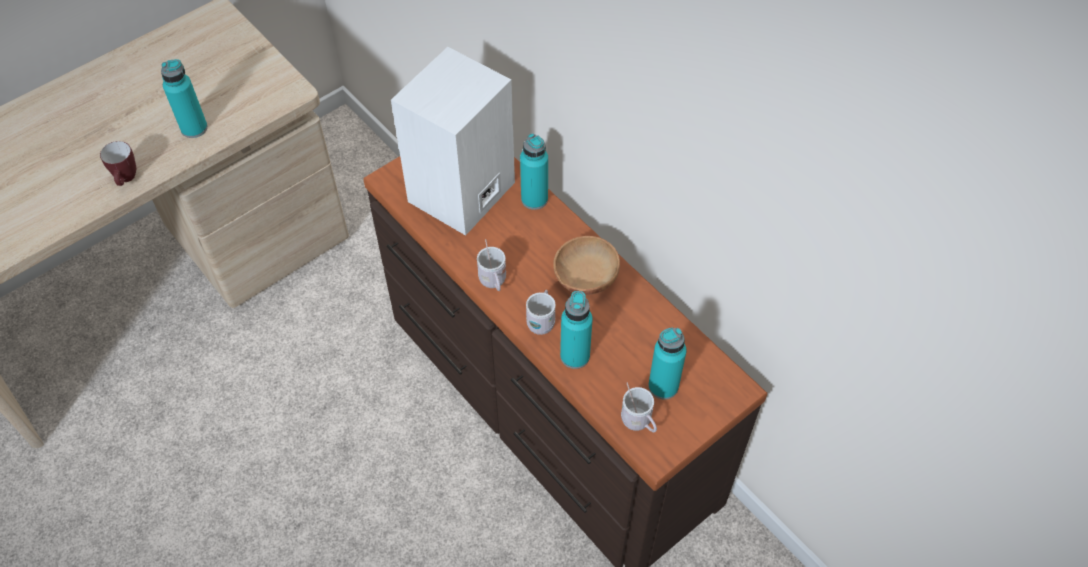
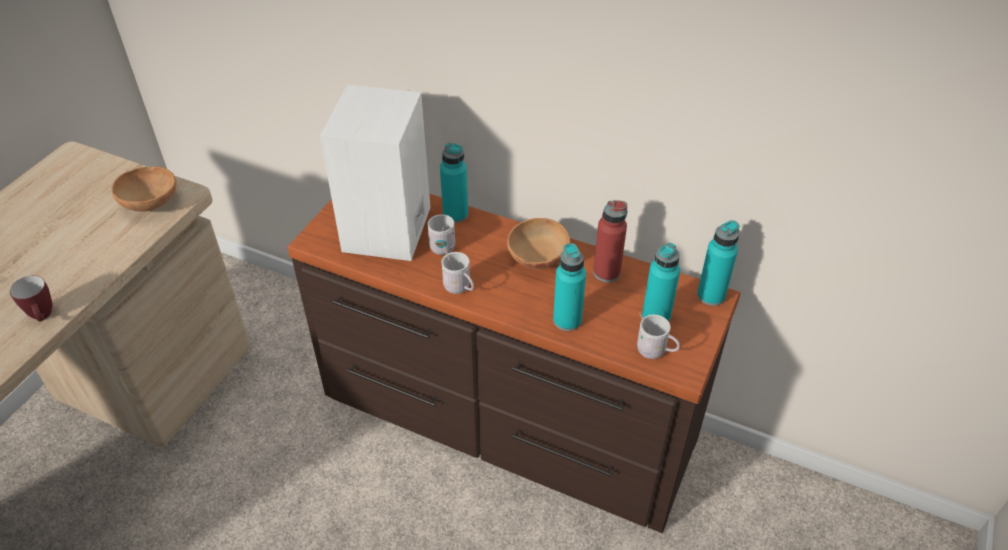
camera: 25 degrees left, 10 degrees down
(194, 128) = (96, 252): turquoise bottle -> turquoise bottle (711, 295)
(262, 92) = (152, 203): none -> brown bowl
(541, 321) = (521, 303): white mug -> white mug (441, 245)
(644, 319) = (606, 272): none -> red bottle

